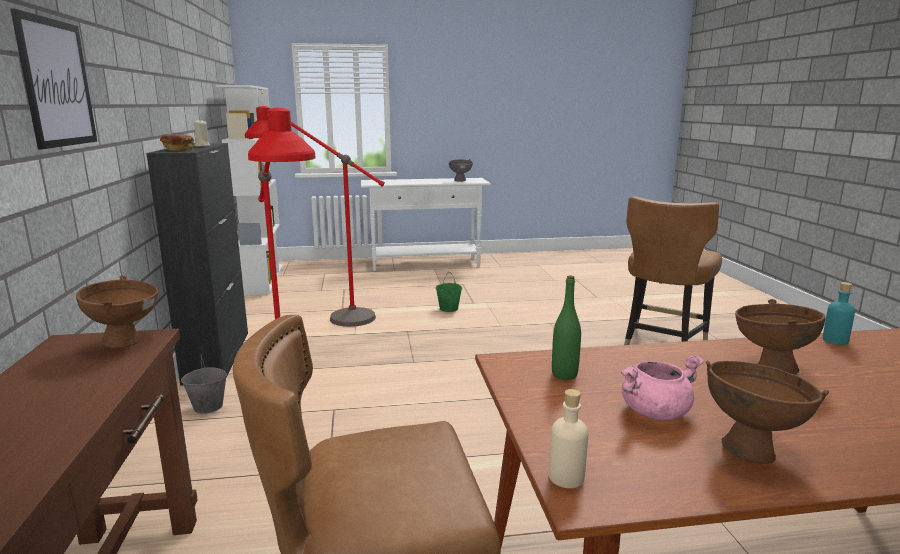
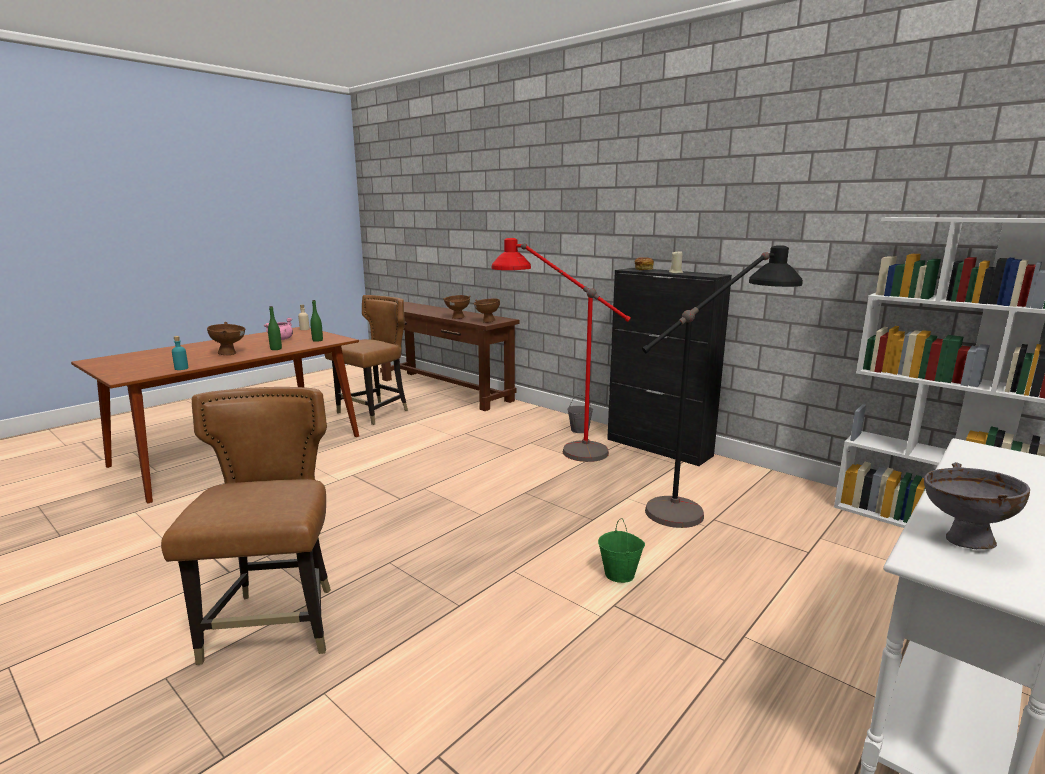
camera: 140 degrees right, 0 degrees up
(57, 83) = (561, 222): picture -> none
(323, 315) = (706, 504): red floor lamp -> black floor lamp
(667, 361) = (276, 349): none -> green bottle
(749, 450) = (252, 338): brown bowl -> brown bowl (458, 318)

